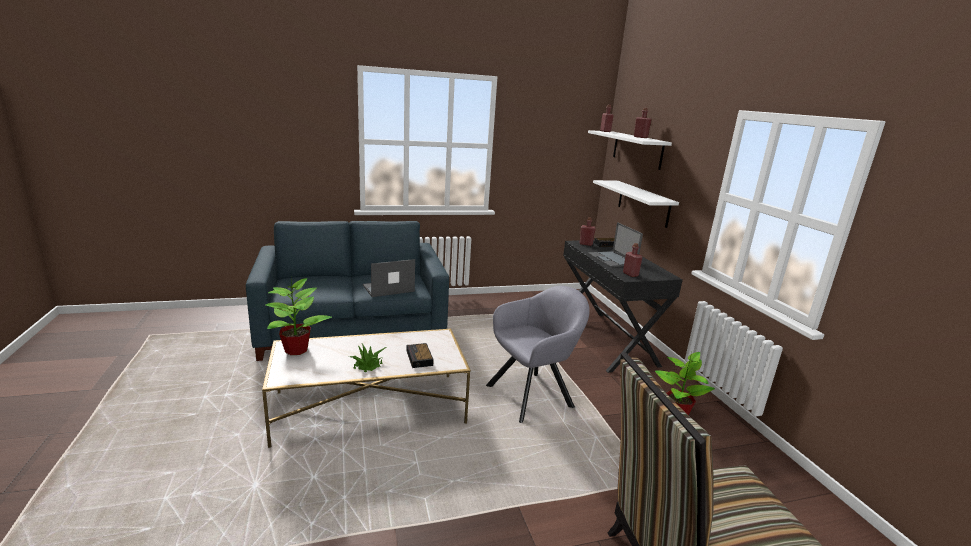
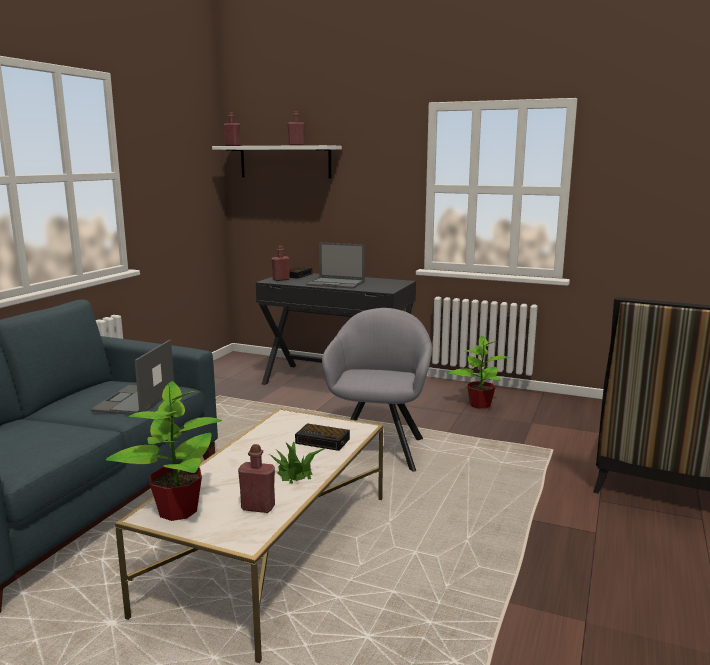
camera: 50 degrees left, 5 degrees down
(630, 274) = (380, 288): red bottle -> red bottle (258, 507)
(643, 203) = (313, 220): white shelf -> none

